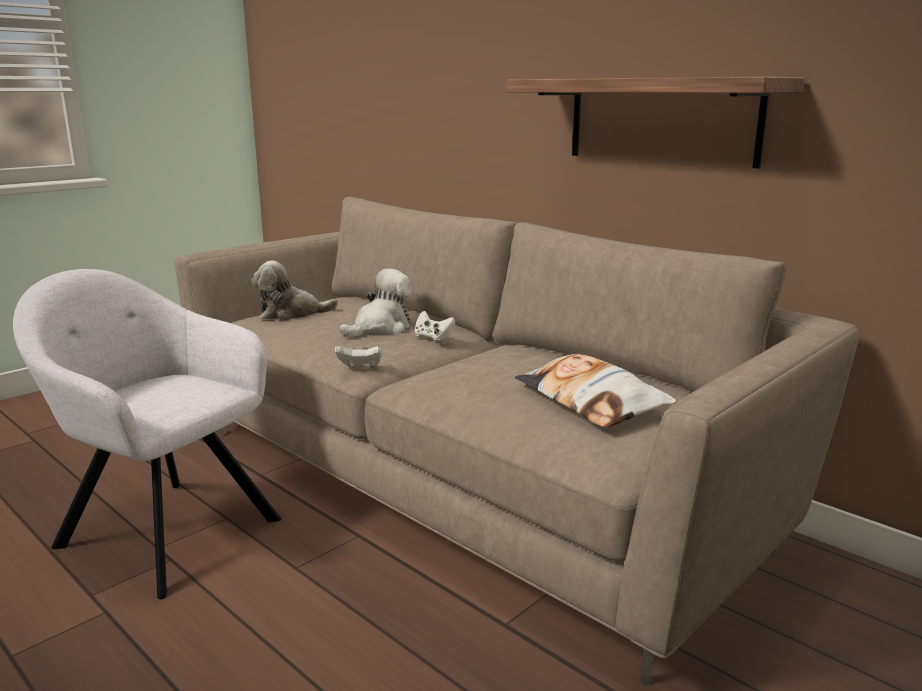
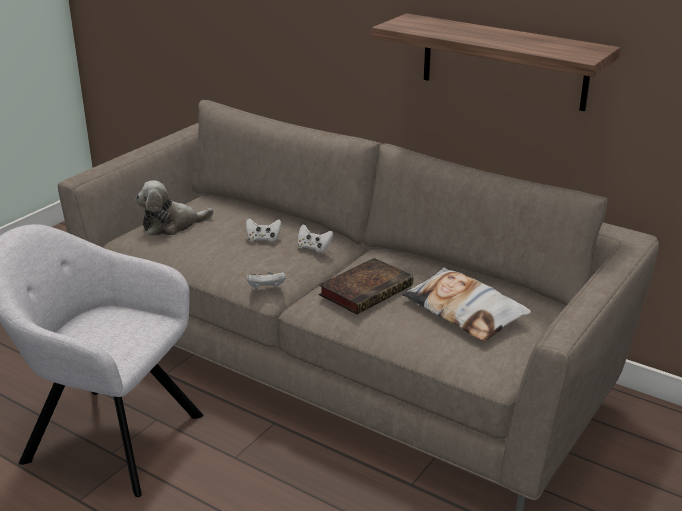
camera: 10 degrees left, 10 degrees up
(380, 328) = (263, 239): plush toy -> white game controller
(476, 374) = (367, 290): none -> book

